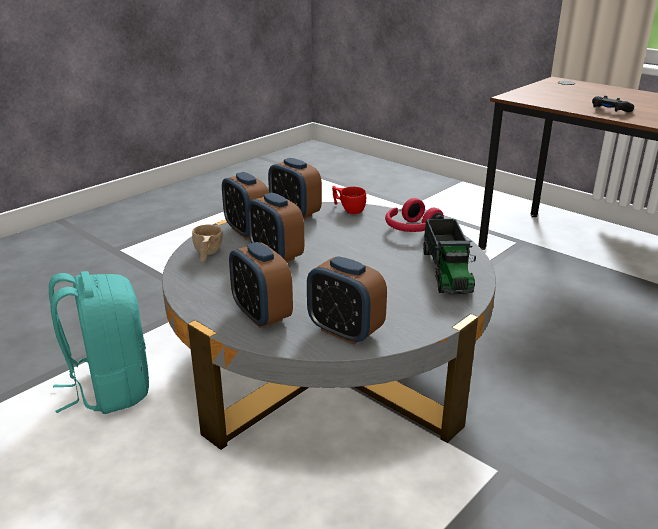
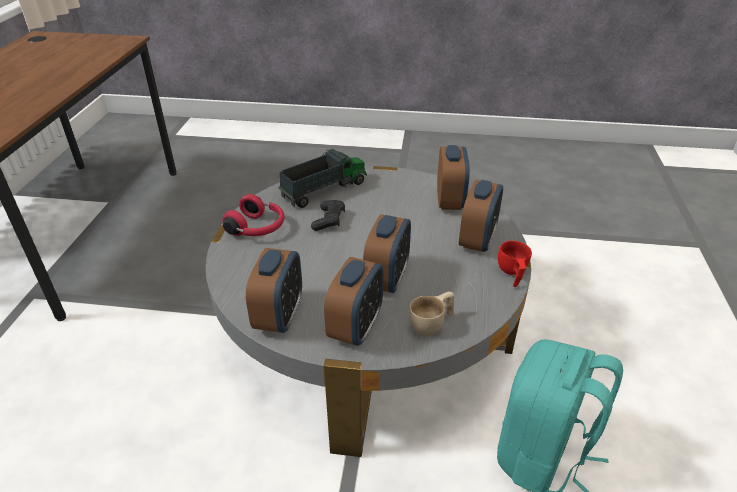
camera: 125 degrees left, 10 degrees up
(348, 209) = (234, 283): red cup -> red cup (512, 274)
(609, 110) = (38, 93): black game controller -> black game controller (329, 220)

